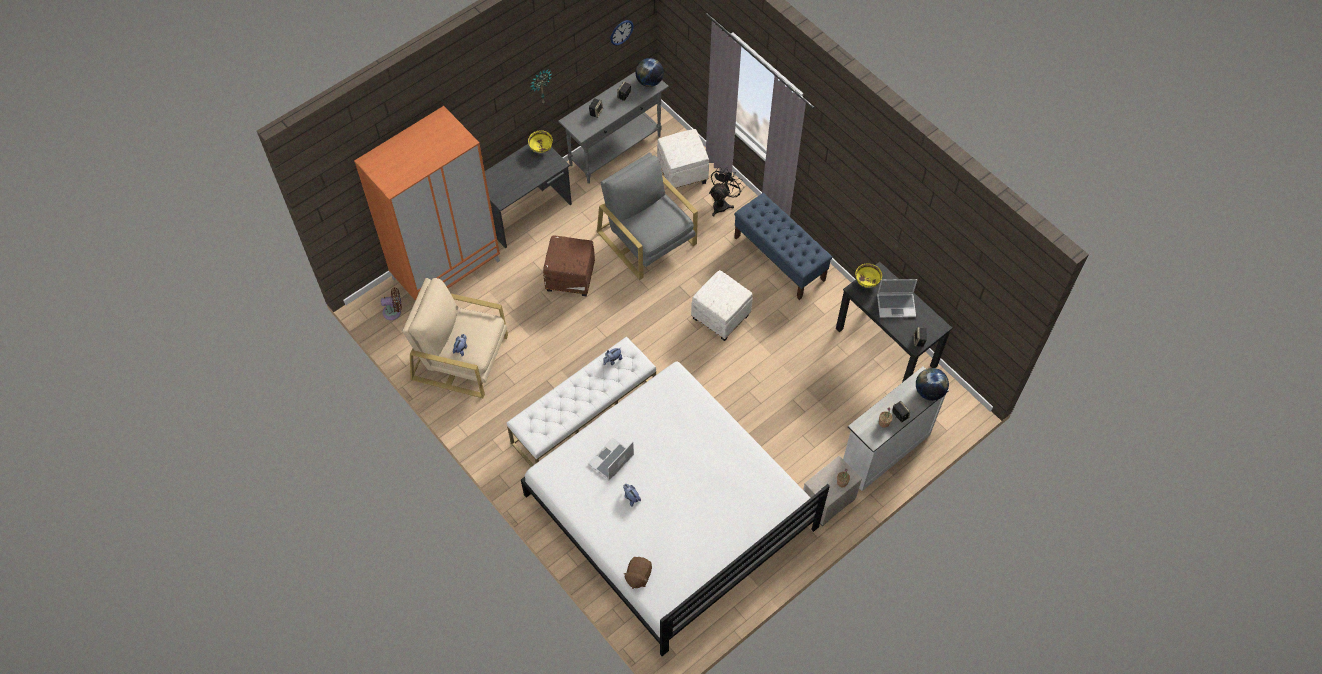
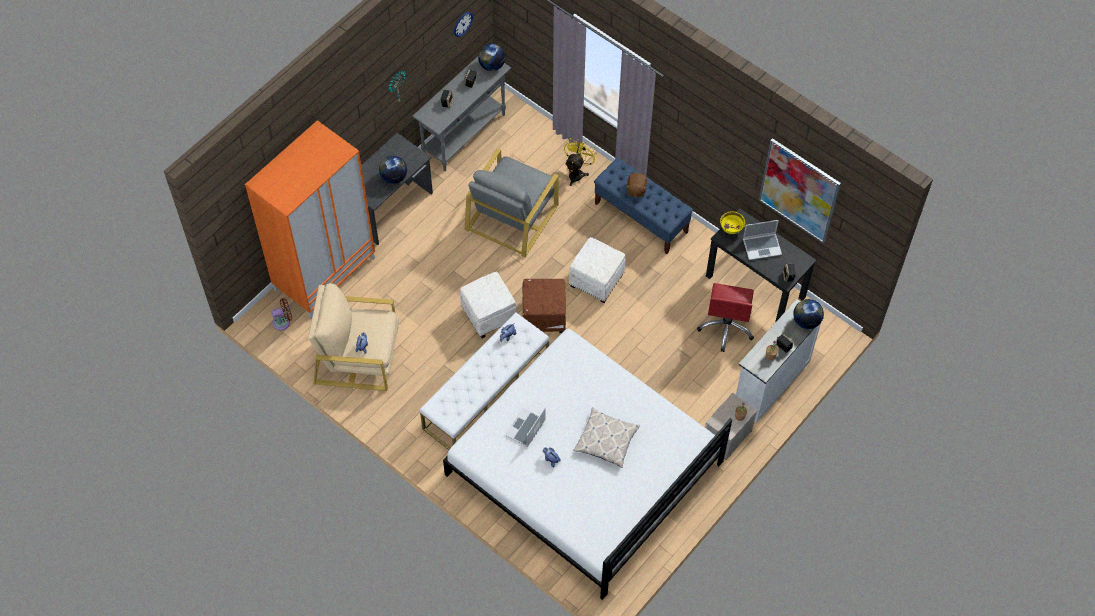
camera: 10 degrees left, 0 degrees up
(527, 180) = (394, 177): none -> globe
(541, 149) = (401, 145): yellow bowl -> none
(571, 277) = (447, 264): brown ottoman -> brown ottoman (544, 316)
(638, 576) = (571, 528): brown plush toy -> brown plush toy (636, 190)
(647, 238) = (512, 216): grey armchair -> grey armchair turned 105 degrees counterclockwise
(682, 173) = (532, 148): white ottoman -> white ottoman (488, 315)
(694, 486) = (606, 440): none -> pillow
(722, 203) = (577, 172): black fan -> yellow fan
(848, 385) = (726, 327): none -> red office chair
(942, 250) = (799, 191): none -> picture

